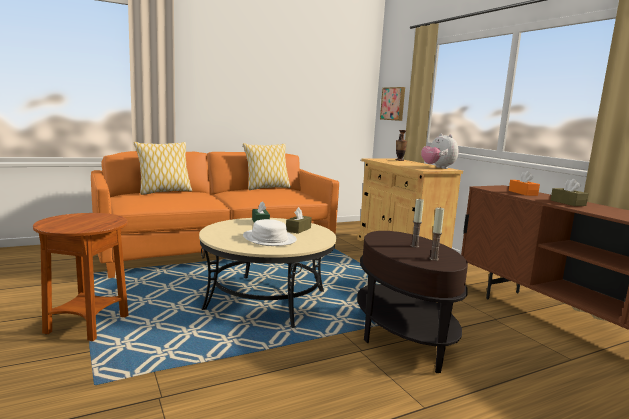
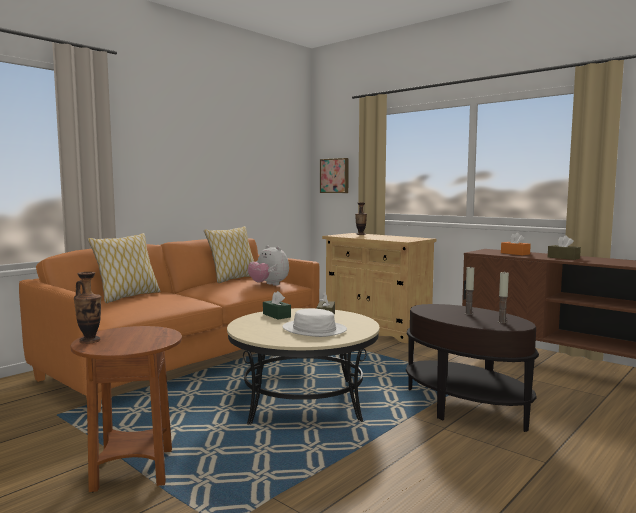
camera: 20 degrees left, 5 degrees down
(55, 219) = (90, 341): none -> vase
(438, 168) = (411, 238): plush toy -> plush toy (269, 285)

